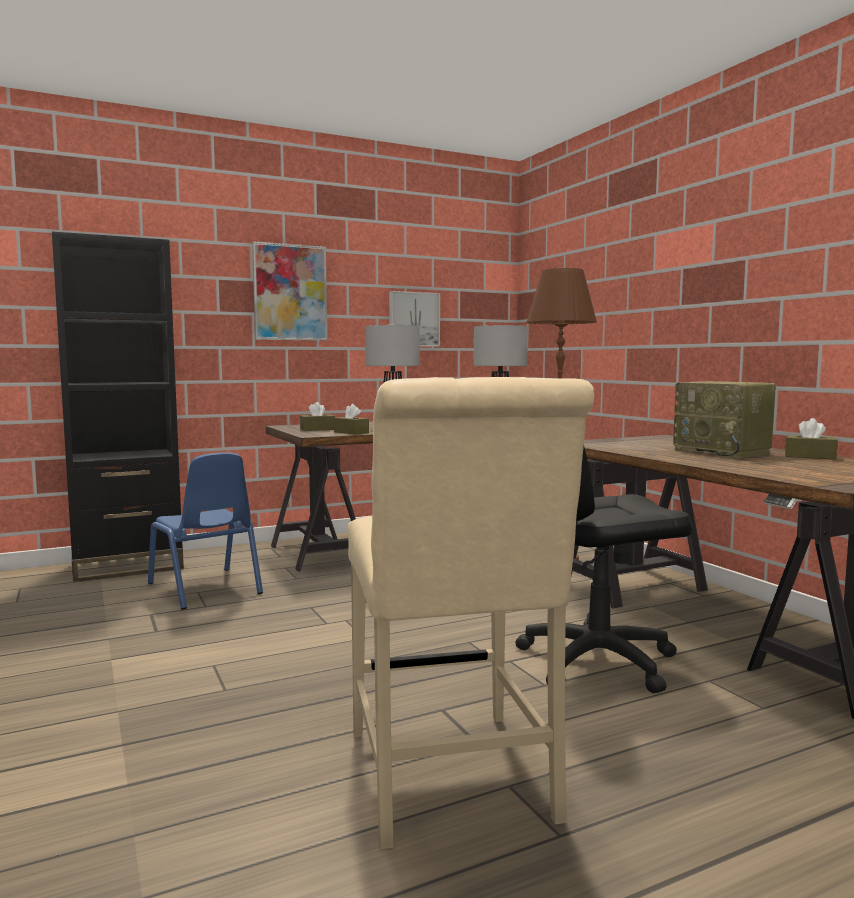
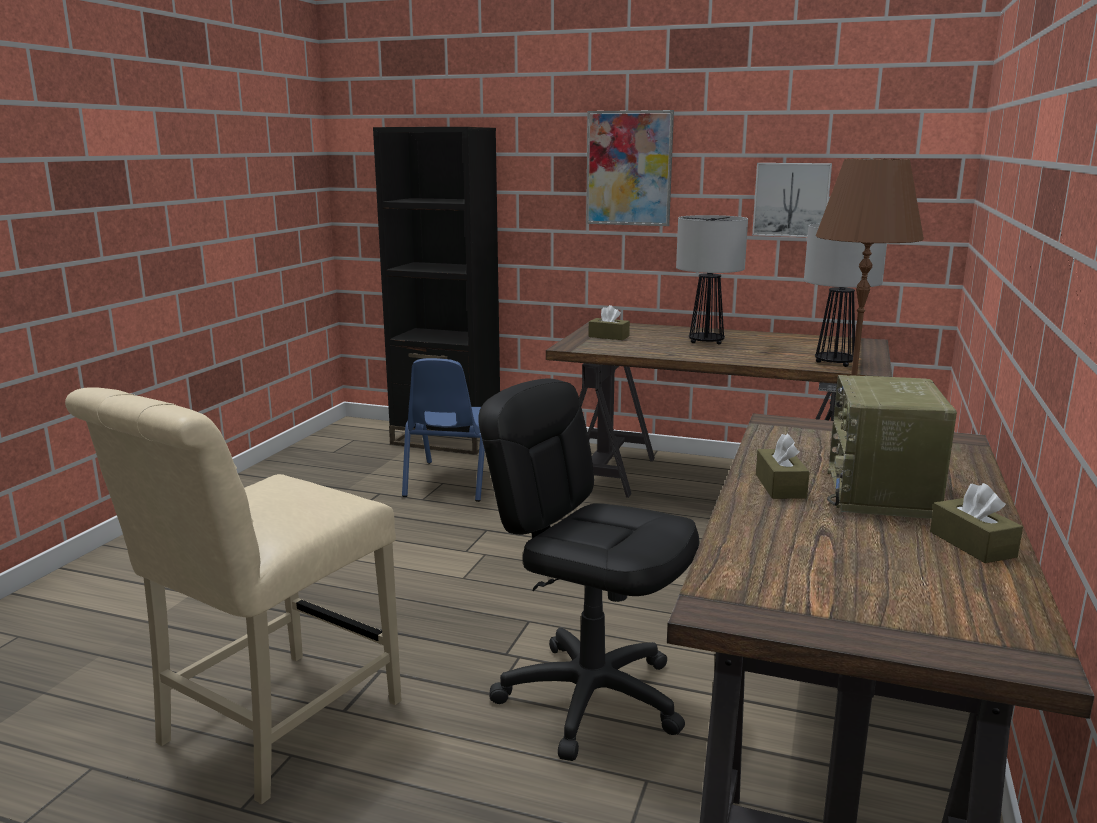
camera: 45 degrees right, 10 degrees up
(351, 432) = (617, 349): brown tissue box -> brown tissue box (780, 486)

